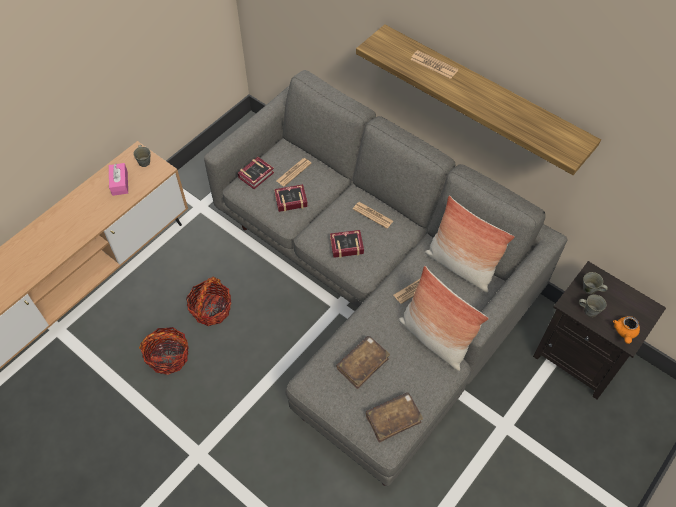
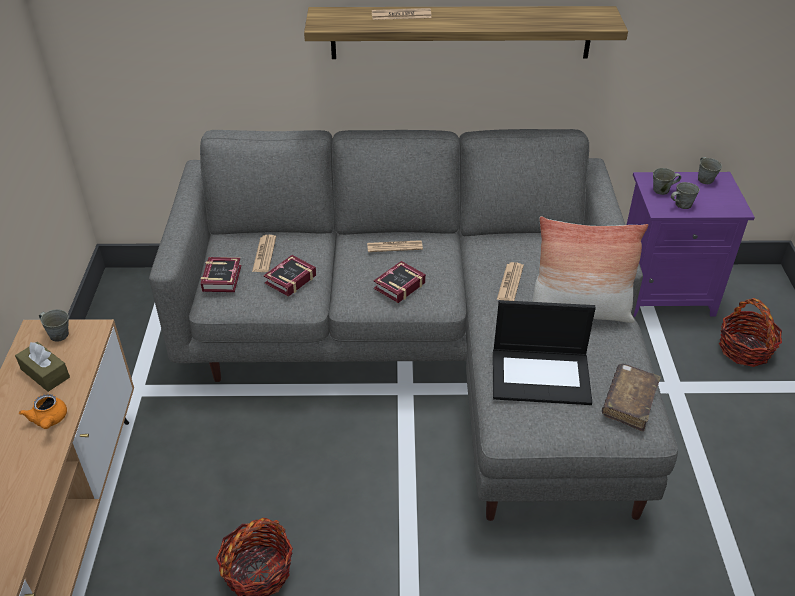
camera: 40 degrees left, 15 degrees down
(120, 183) = (45, 373): pink tissue box -> brown tissue box
(211, 309) = (261, 484): basket -> basket (744, 349)
(362, 364) = (541, 375): brown book -> laptop
(460, 266) = (528, 242): pillow -> none
(580, 357) = (665, 292): black nightstand -> purple nightstand
(624, 332) = (726, 204): orange teapot -> orange teapot (49, 420)
(636, 301) = (705, 179): none -> grey mug

